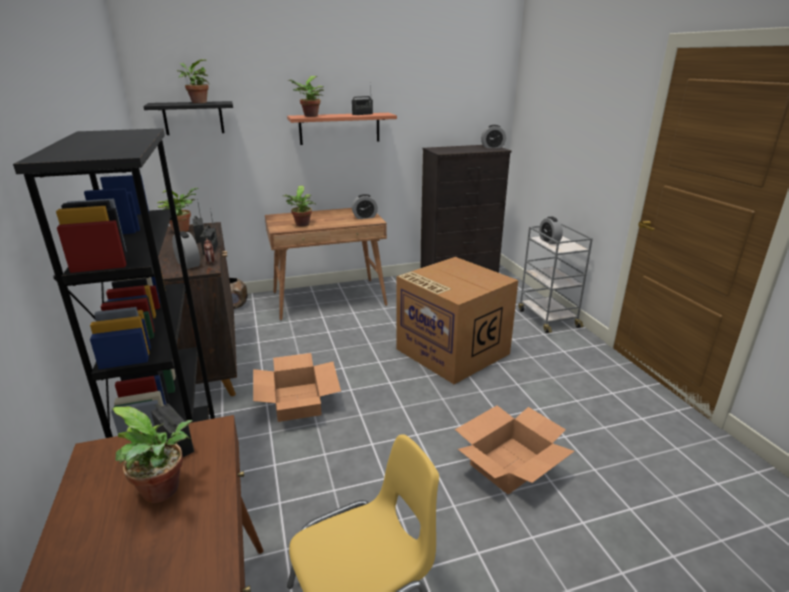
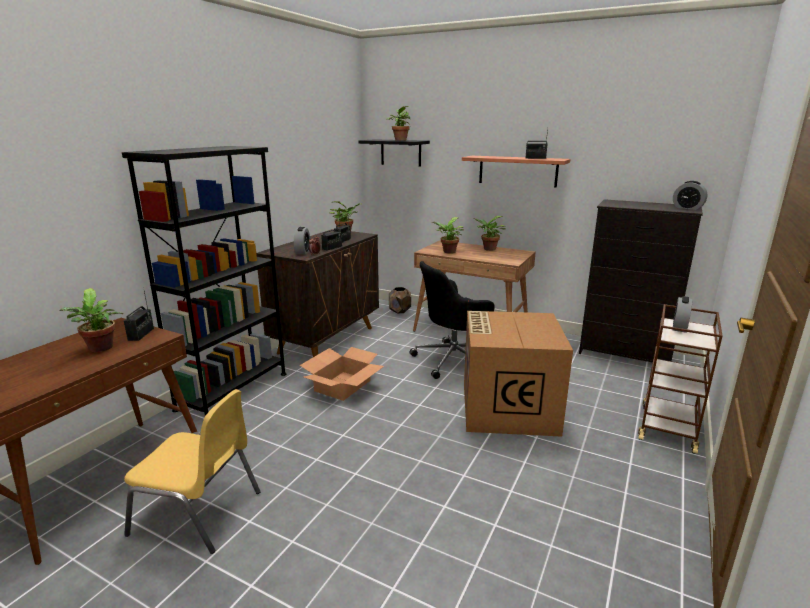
camera: 45 degrees right, 5 degrees down
(309, 116) = (484, 156): potted plant -> potted plant (488, 249)
(357, 331) = (454, 360): none -> black office chair
(364, 217) = (509, 258): alarm clock -> none
(509, 464) = (410, 509): cardboard box -> none
(547, 318) = (667, 428): grey cart -> brown cart

